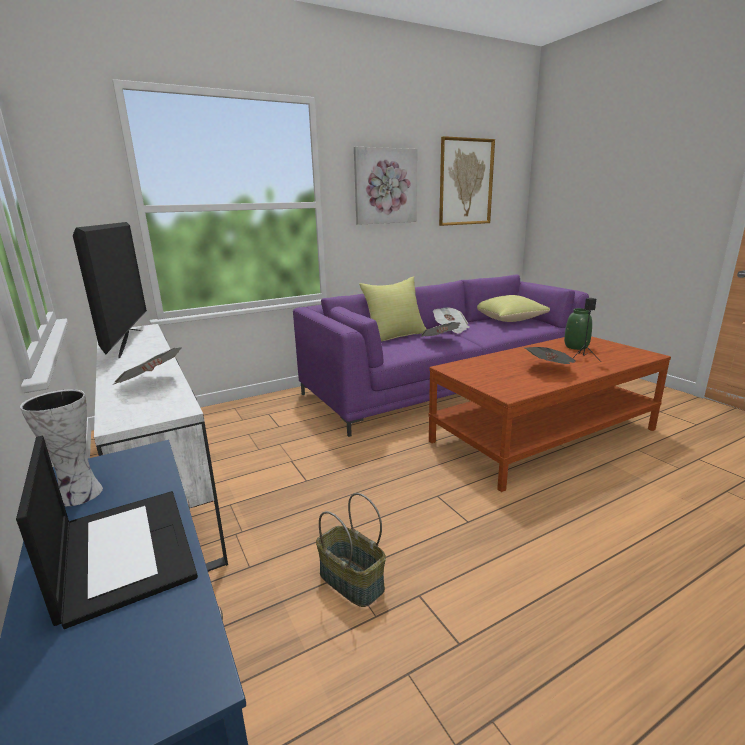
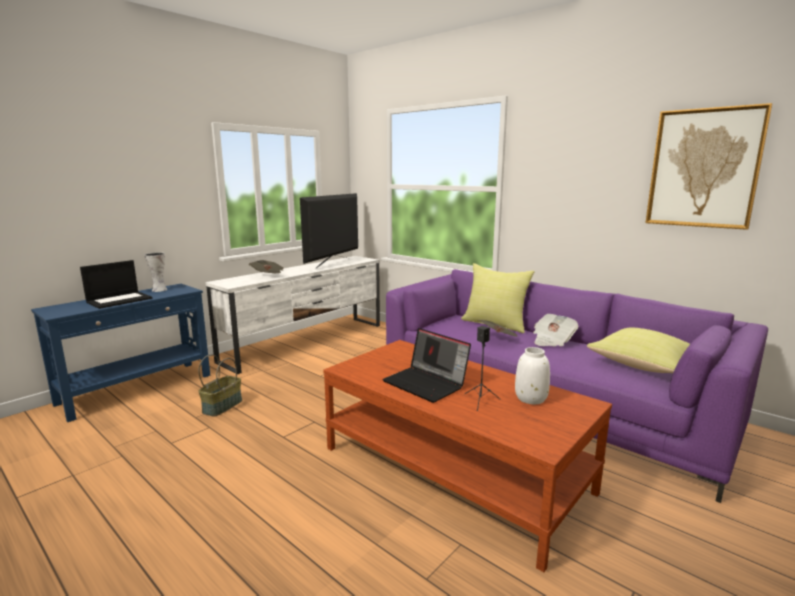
camera: 70 degrees right, 5 degrees down
(129, 343) = (334, 263): television -> television turned 150 degrees clockwise
(385, 186) = (571, 173): picture -> none
(550, 369) = (426, 383): newspaper -> laptop
(575, 347) = (530, 398): green vase -> white vase

